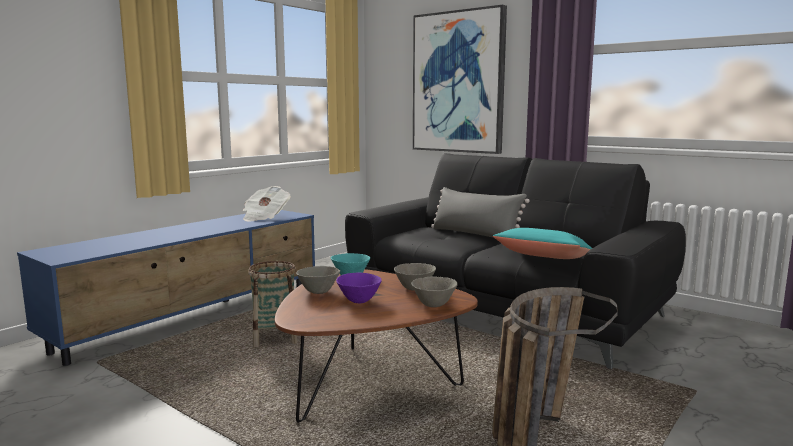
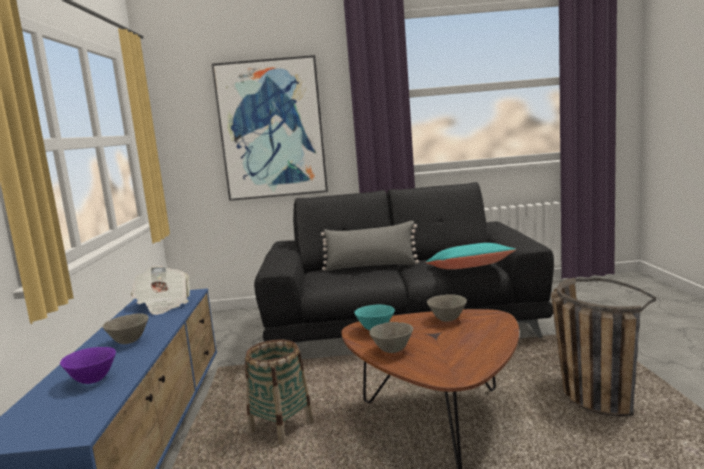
camera: 40 degrees left, 0 degrees up
(359, 301) = (443, 343): purple bowl -> purple bowl (93, 380)
(433, 305) = (495, 325): grey bowl -> grey bowl (129, 342)

